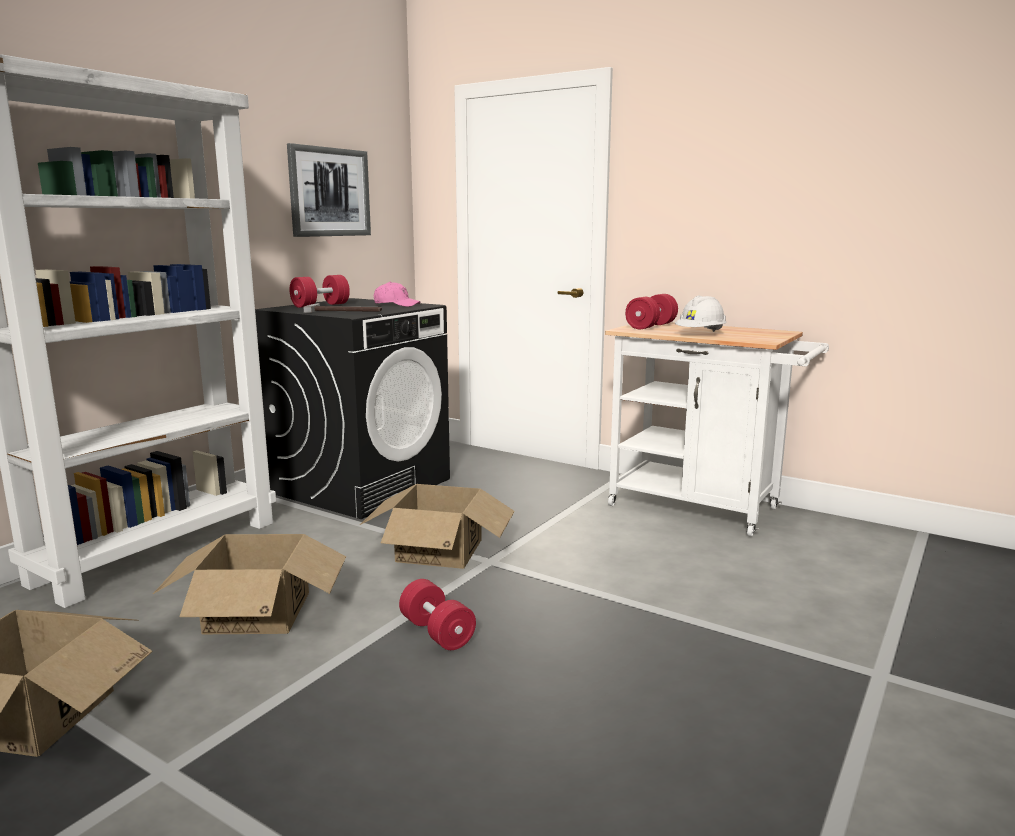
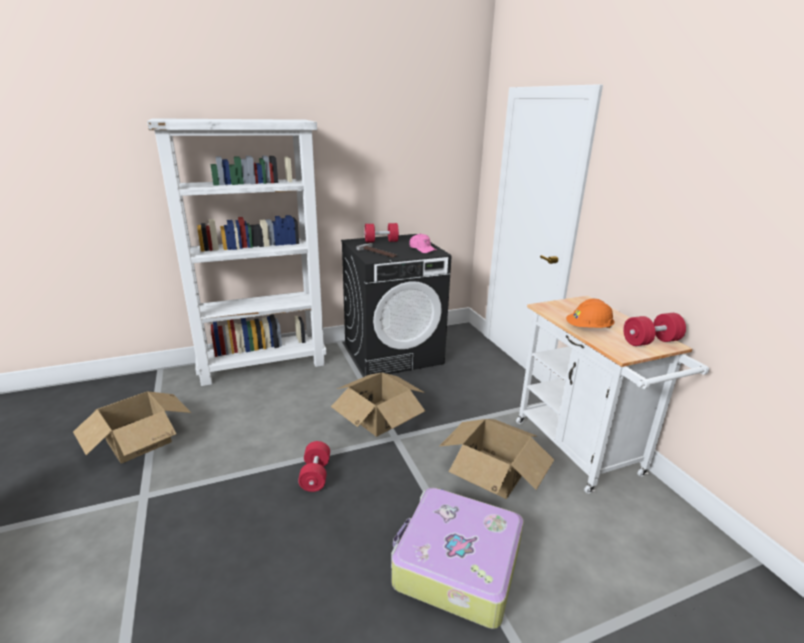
camera: 35 degrees right, 10 degrees up
(257, 612) = (259, 422): cardboard box -> cardboard box (493, 473)
(329, 192) = (408, 165): picture -> none
(651, 326) = (572, 307): red dumbbell -> red dumbbell (650, 341)
(700, 334) = (588, 329): white hard hat -> orange hard hat
(718, 637) = (456, 565): none -> suitcase

